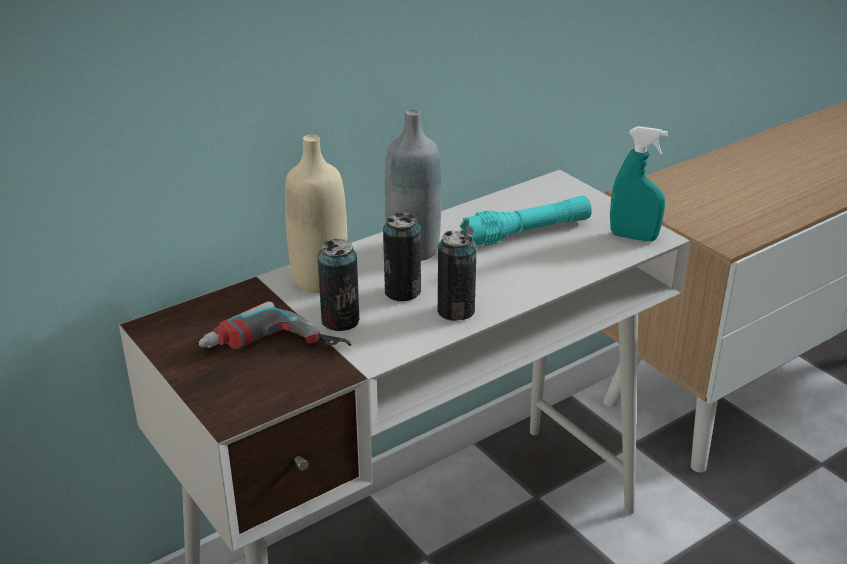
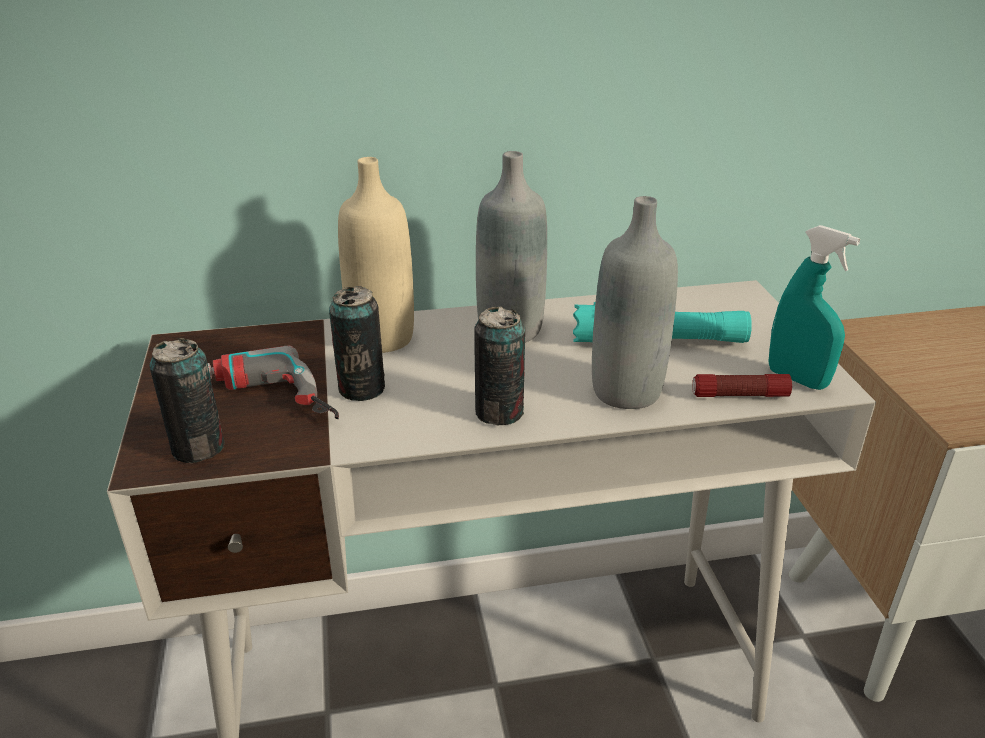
camera: 25 degrees right, 0 degrees up
(402, 291) = (457, 374): can -> can (198, 448)
(530, 273) = (626, 391): none -> grey bottle
(605, 257) = (739, 395): none -> flashlight

